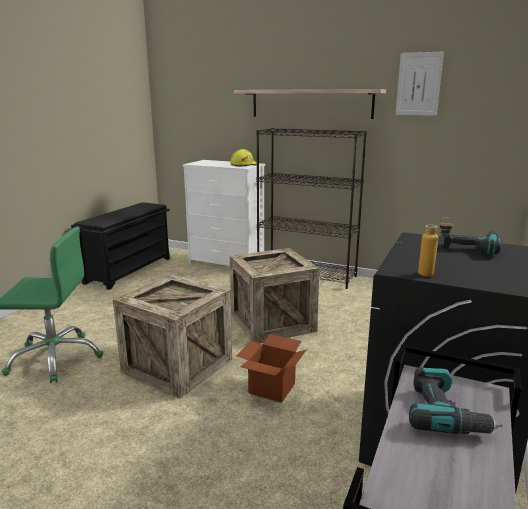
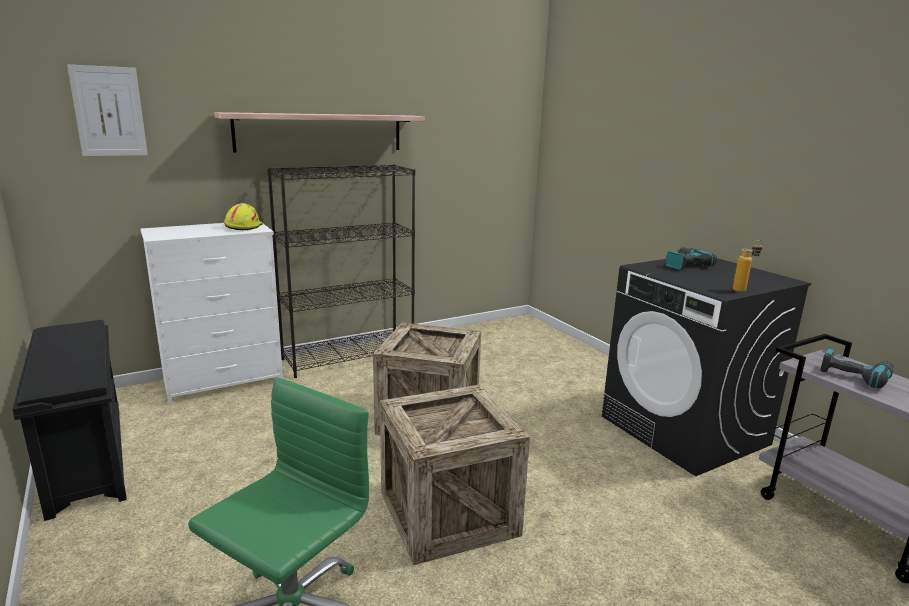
camera: 55 degrees left, 0 degrees up
(272, 388) = (556, 471): cardboard box -> none
(418, 84) = (441, 110): picture -> picture (109, 111)

